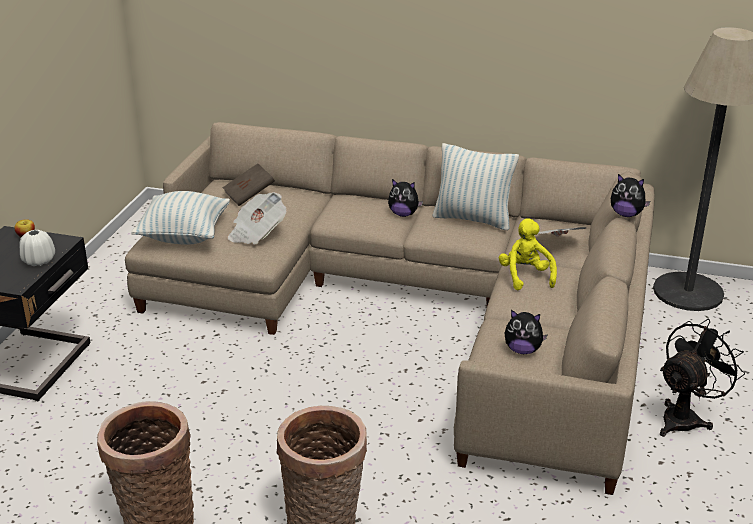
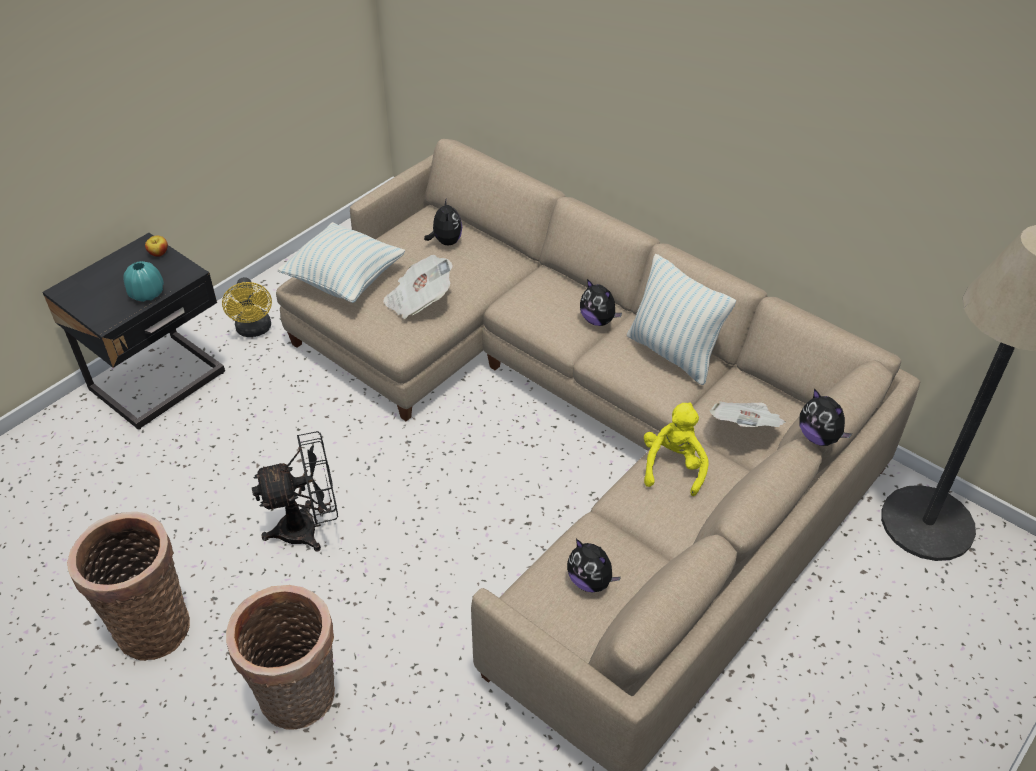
camera: 25 degrees right, 15 degrees up
(39, 261) = (147, 293): white vase -> turquoise vase
(95, 311) = (254, 330): none -> yellow fan
(249, 195) = (446, 241): brown book -> plush toy
(685, 418) = (790, 716): black fan -> black fan (309, 528)

